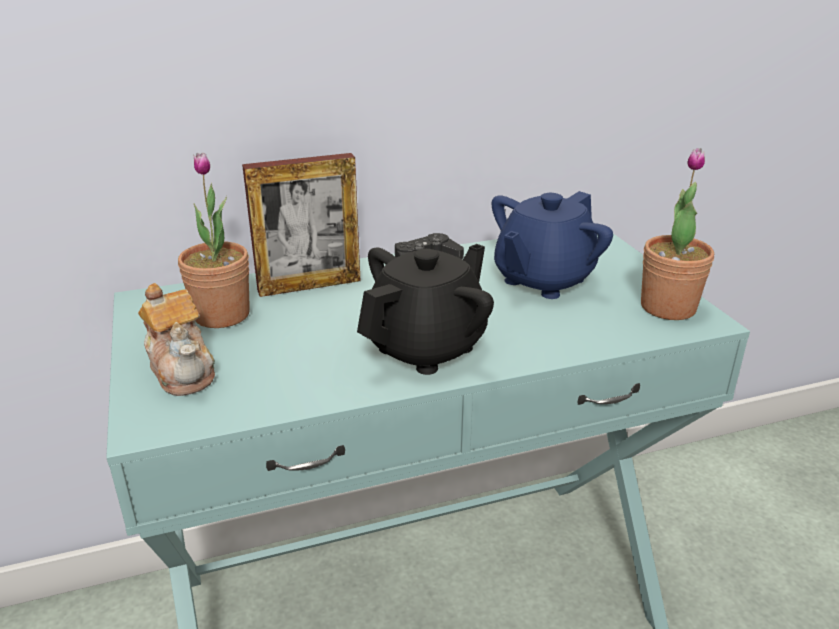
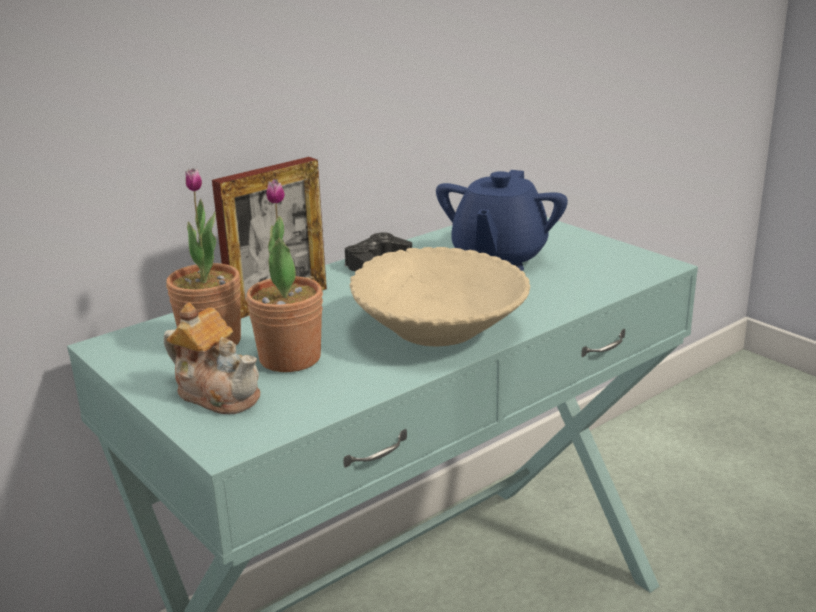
camera: 20 degrees left, 5 degrees down
(427, 347) = (440, 329): black teapot -> beige bowl
(668, 307) = (621, 261): potted plant -> potted plant (290, 358)

